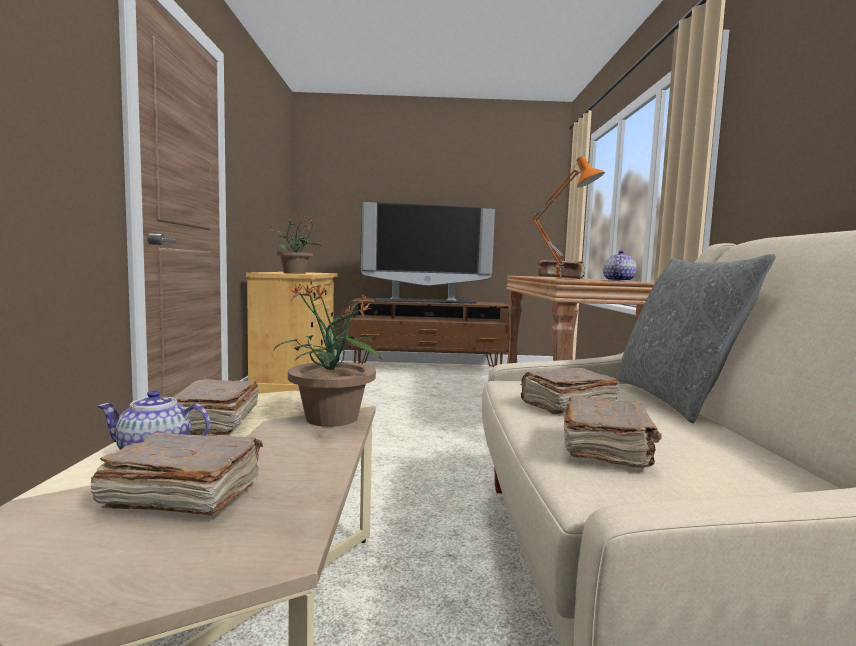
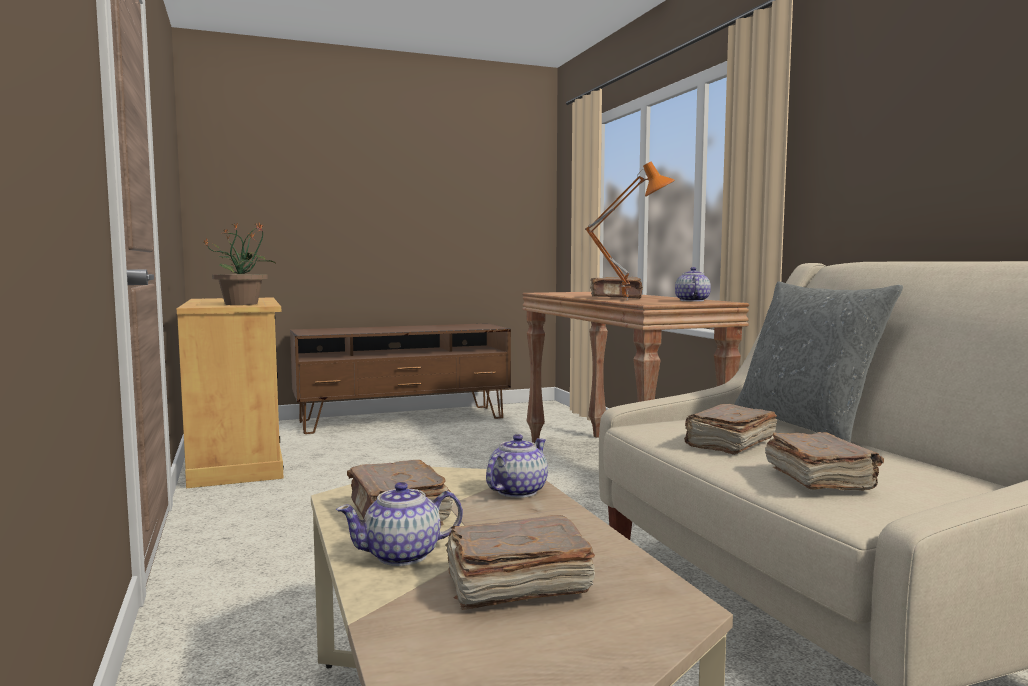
camera: 20 degrees left, 0 degrees up
(331, 419) = (516, 491): potted plant -> teapot
(424, 301) = (393, 328): television -> none

